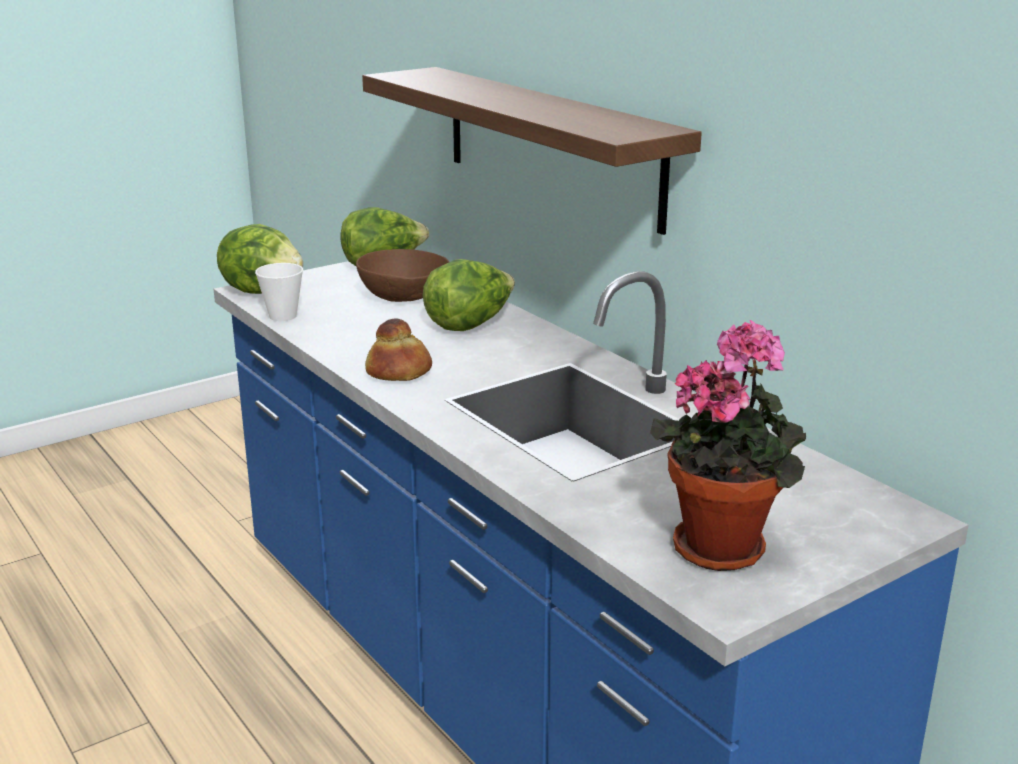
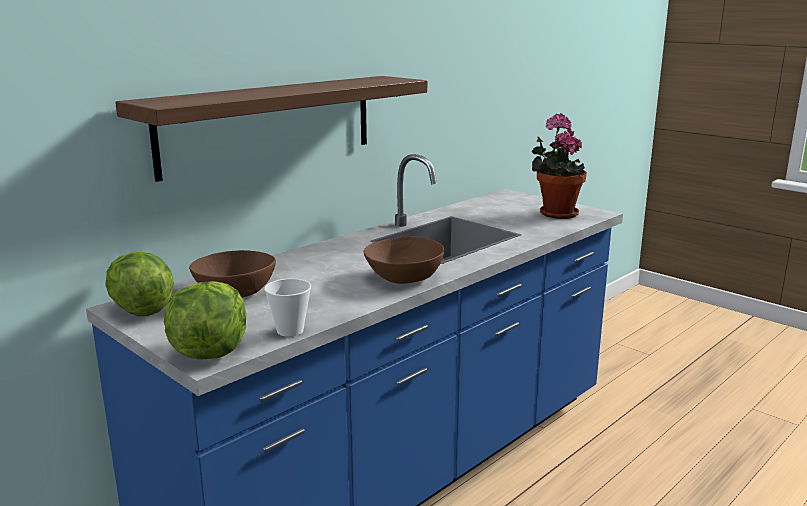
camera: 100 degrees left, 5 degrees down
(398, 372) = (404, 278): bread -> brown bowl
(470, 324) = (304, 267): lettuce -> none

